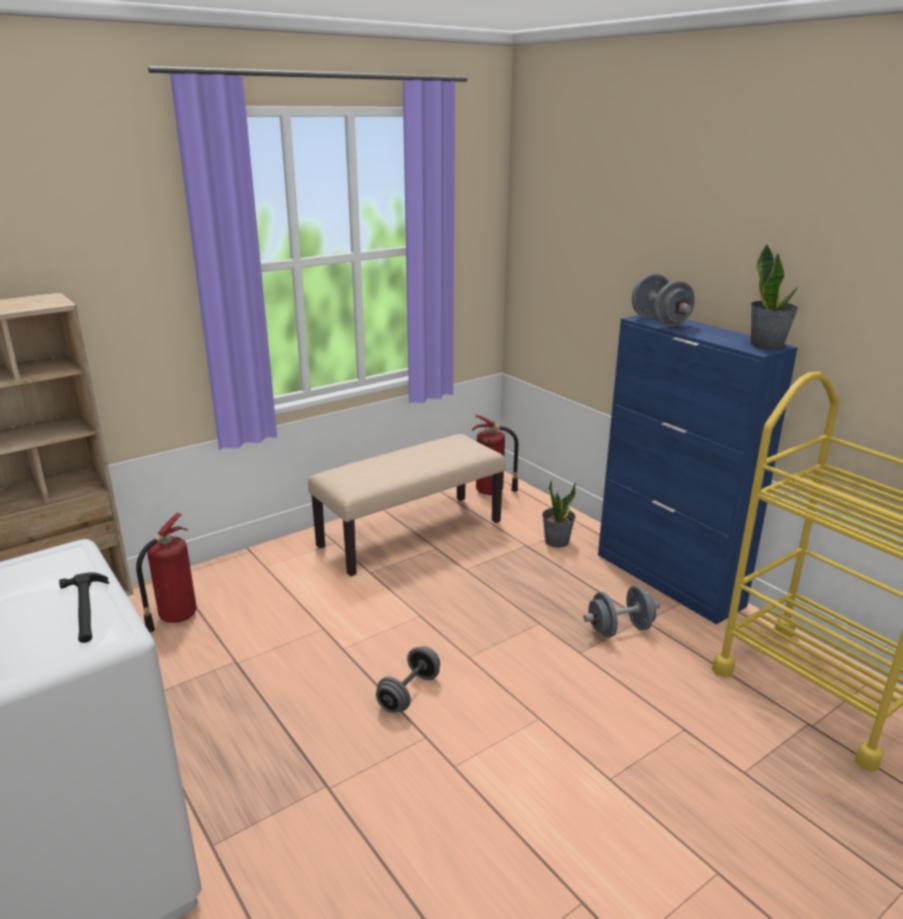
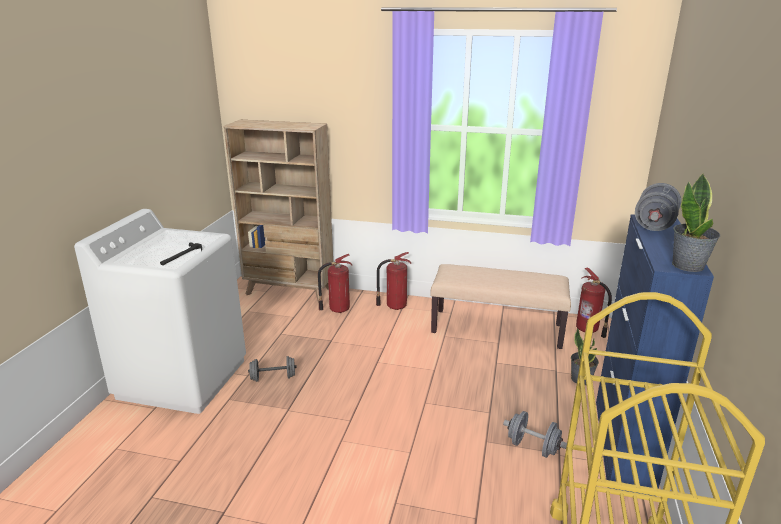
camera: 50 degrees right, 0 degrees up
(252, 570) = (394, 306): none -> fire extinguisher
(409, 693) = (373, 398): grey dumbbell -> grey dumbbell (273, 377)

